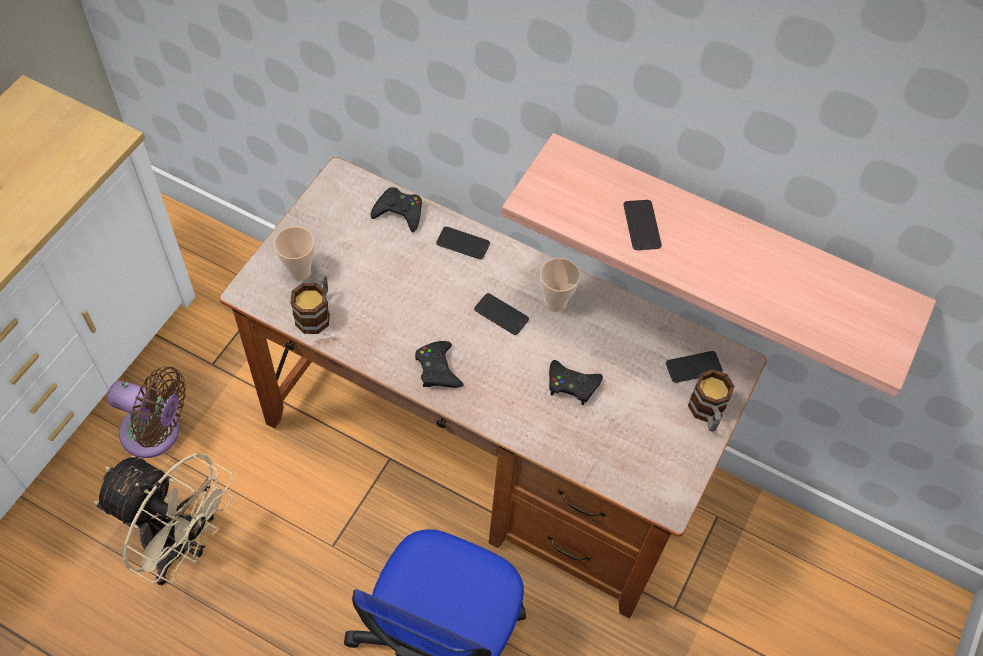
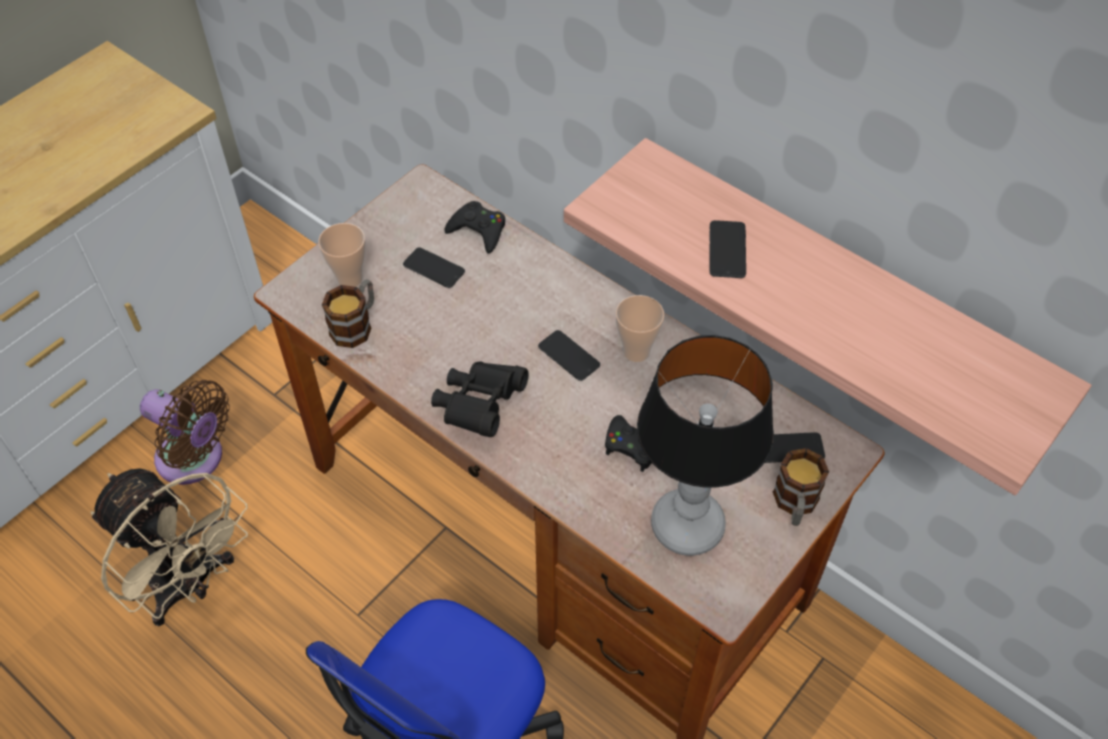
camera: 15 degrees right, 5 degrees down
(438, 369) = (479, 406): black game controller -> black binoculars
(463, 243) = (543, 273): phone -> phone (434, 268)
(627, 443) = (687, 524): none -> table lamp

